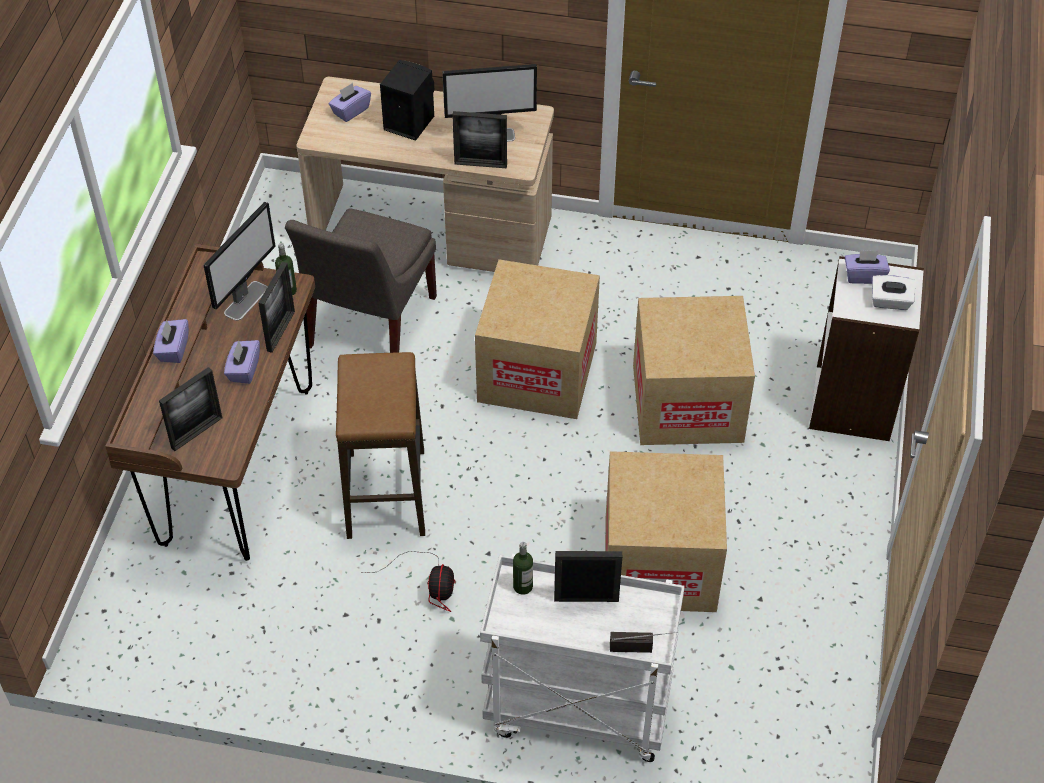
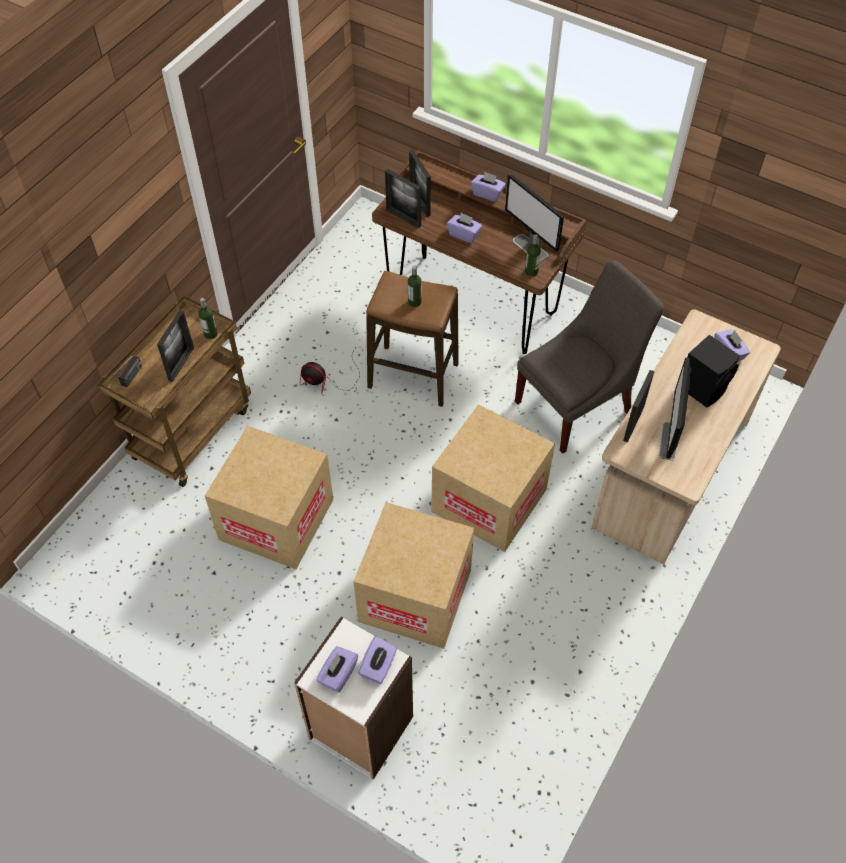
camera: 110 degrees right, 5 degrees up
(281, 331) = (492, 260): picture frame -> picture frame (403, 218)
(368, 326) = (577, 404): grey chair -> grey chair turned 105 degrees clockwise
(381, 388) = (414, 302): none -> bottle
(576, 710) = (192, 431): white cart -> brown cart
(890, 302) = (338, 674): white tissue box -> purple tissue box

